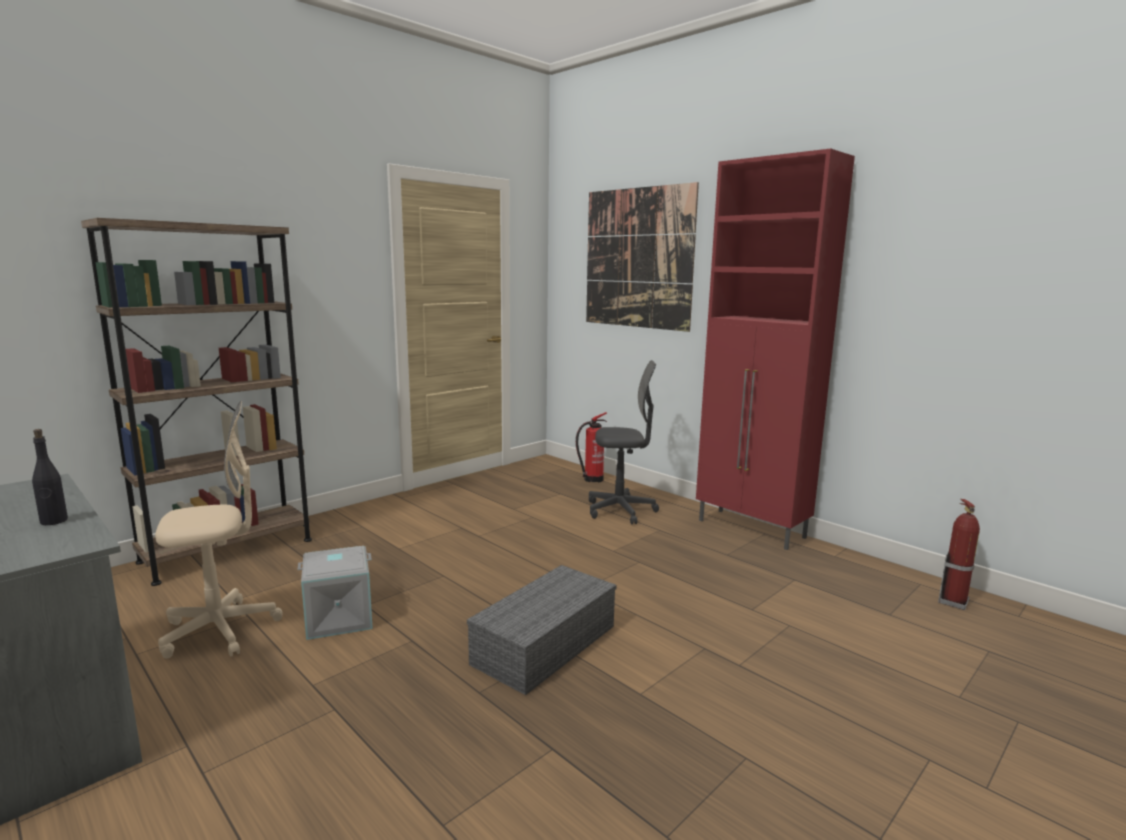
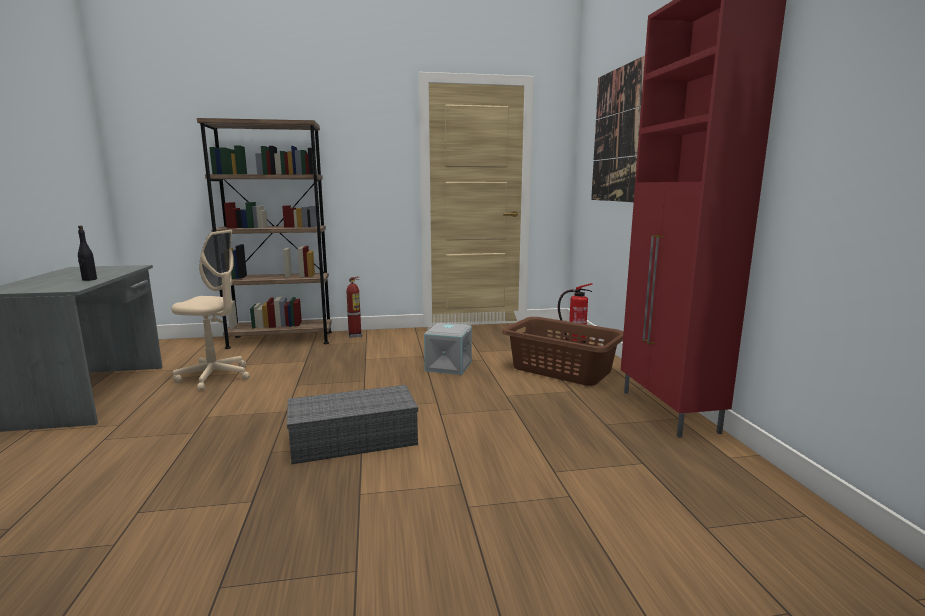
camera: 35 degrees right, 0 degrees up
(338, 619) = (272, 388): grey storage box -> grey storage box (448, 366)
(620, 510) = (561, 370): grey office chair -> brown laundry basket
(953, 602) = (825, 548): fire extinguisher -> fire extinguisher (355, 335)

